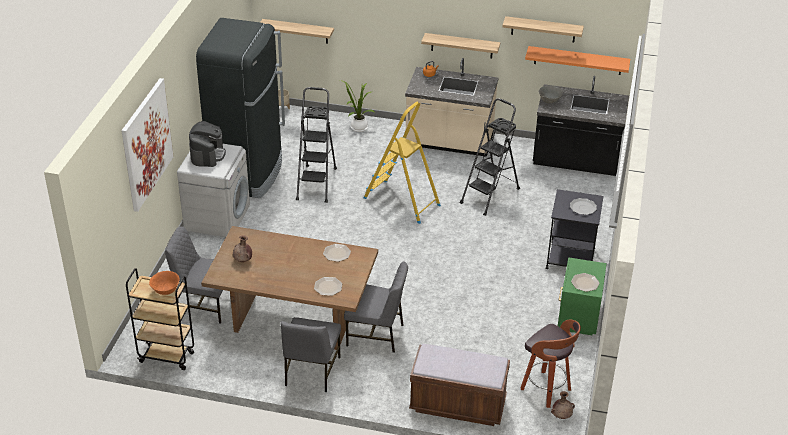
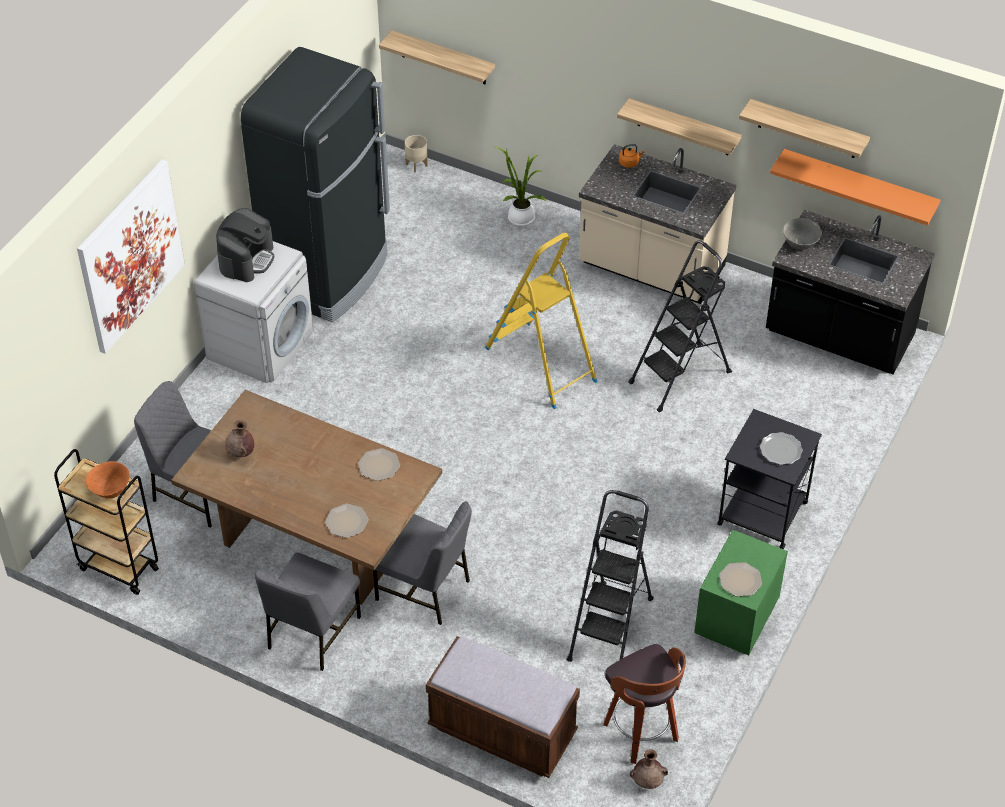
camera: 15 degrees right, 10 degrees up
(316, 183) = (424, 308): step ladder -> step ladder (611, 627)

